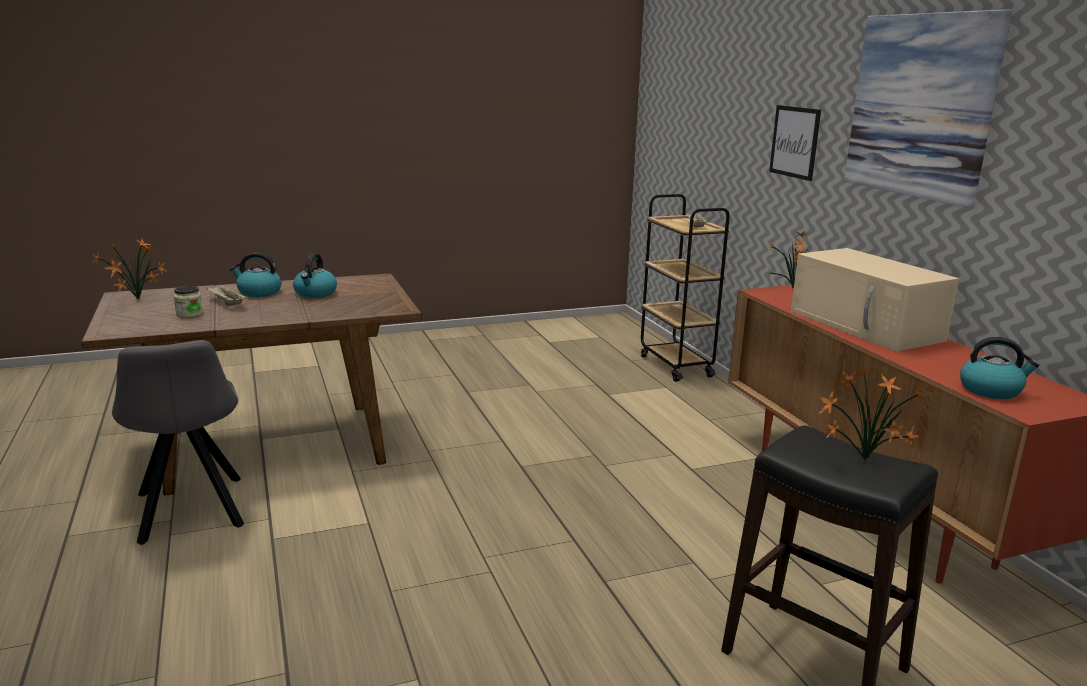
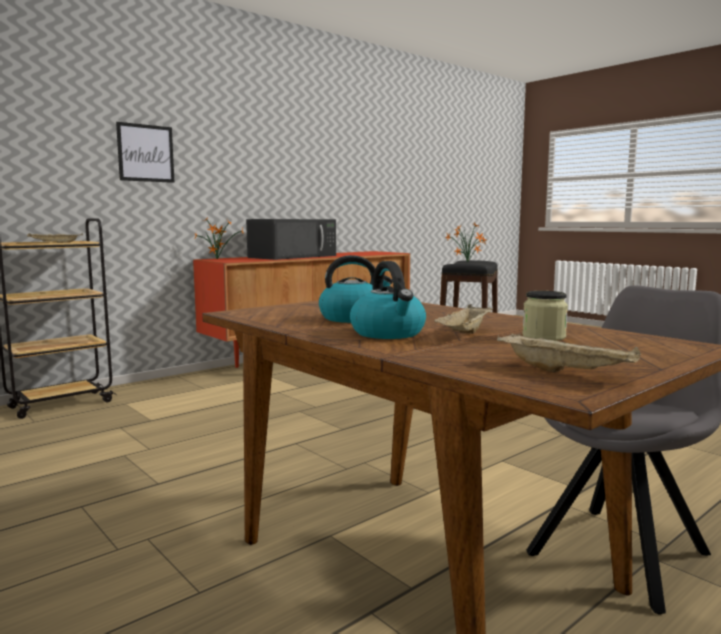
camera: 110 degrees left, 10 degrees down
(136, 300) = (567, 372): potted plant -> beige tray
(867, 326) = (293, 256): beige microwave -> black microwave
(920, 106) = (256, 128): picture -> none
(991, 390) = (376, 253): kettle -> none

